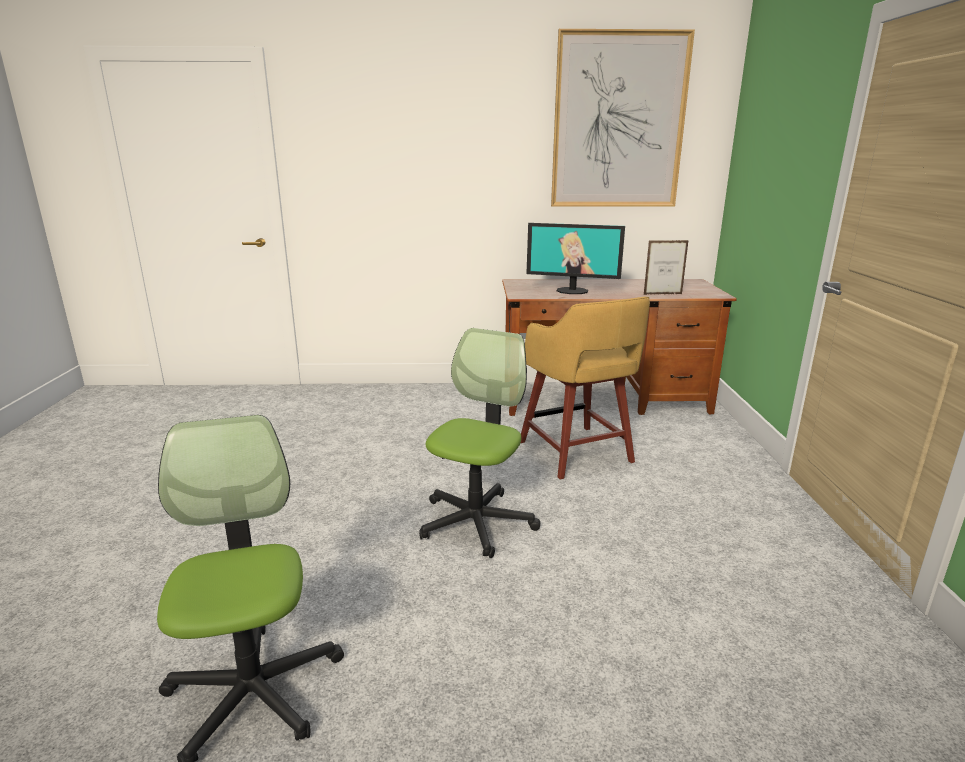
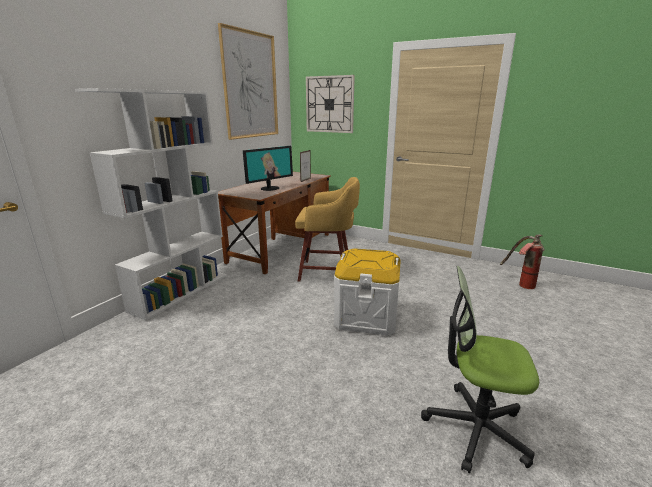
camera: 60 degrees left, 0 degrees up
(414, 390) = (181, 292): none -> white bookcase
(476, 522) = (366, 316): office chair -> white storage box
(769, 155) = (329, 104): none -> wall clock
(882, 717) = (520, 284): none -> fire extinguisher

